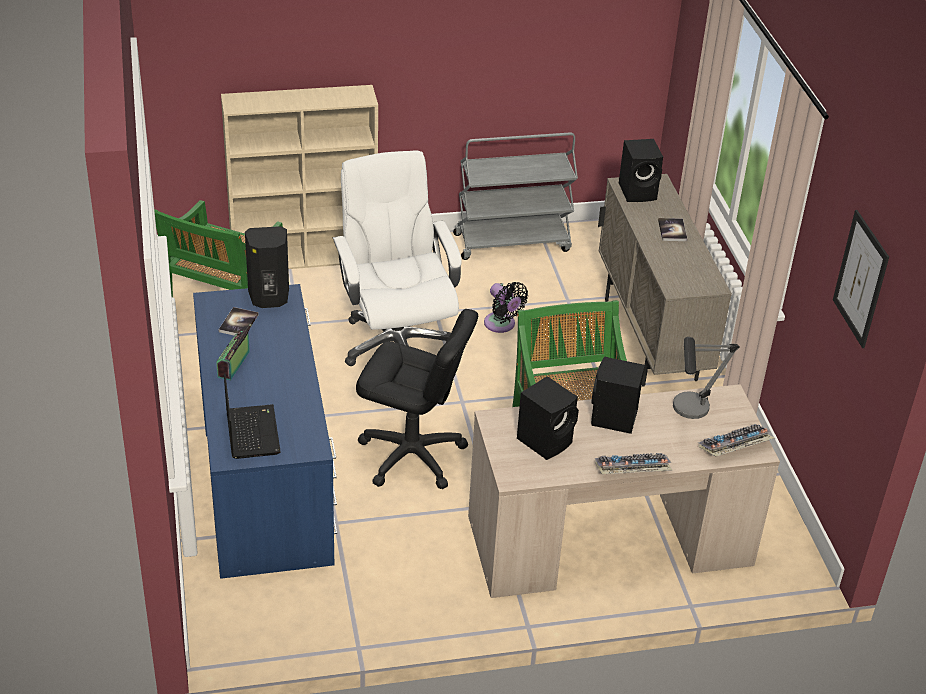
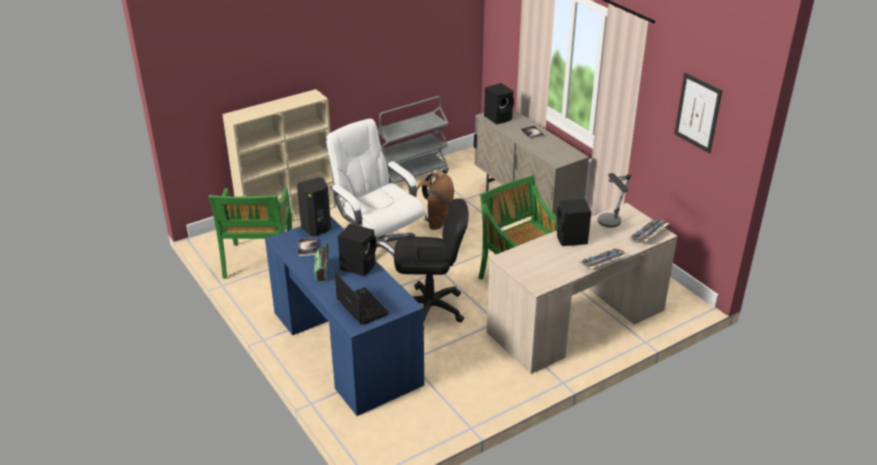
camera: 20 degrees left, 5 degrees down
(501, 325) = (435, 222): black fan -> brown backpack
(546, 440) = (542, 261): black speaker -> black speaker (359, 265)

